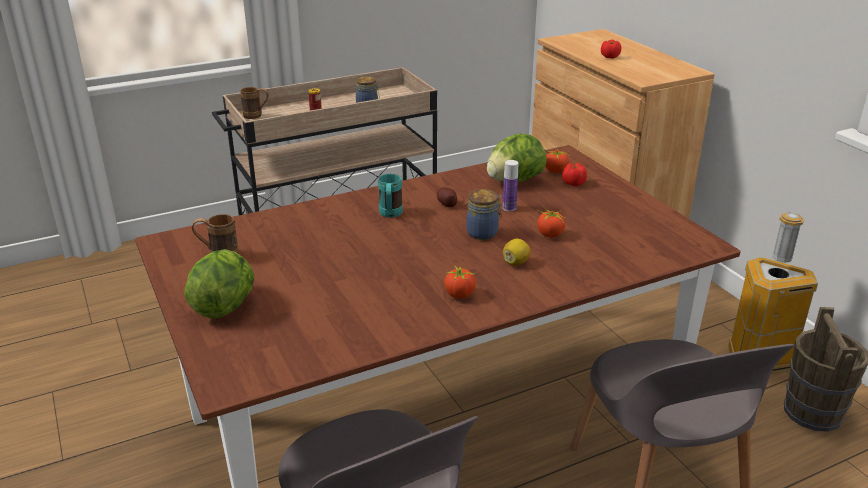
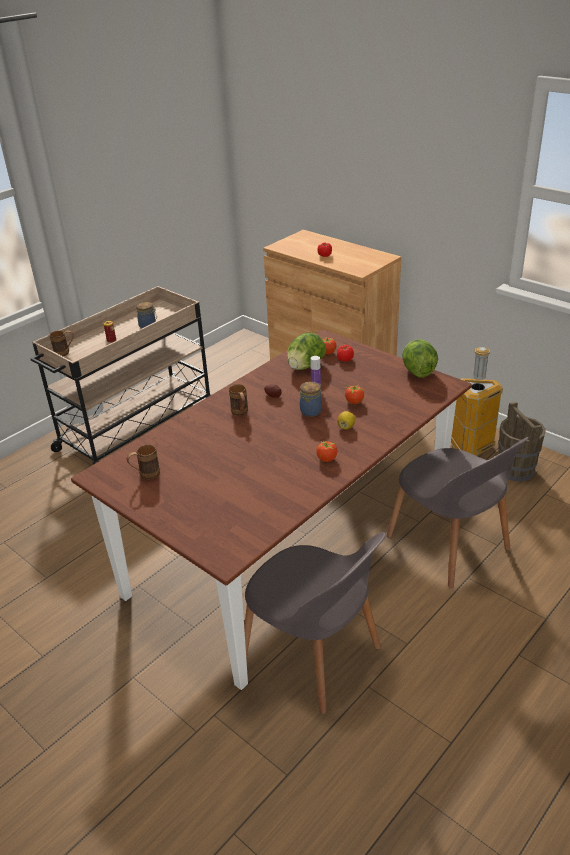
camera: 20 degrees left, 5 degrees up
(225, 306) = (181, 509): lettuce -> lettuce (417, 371)
(390, 215) = (240, 413): turquoise mug -> brown mug

